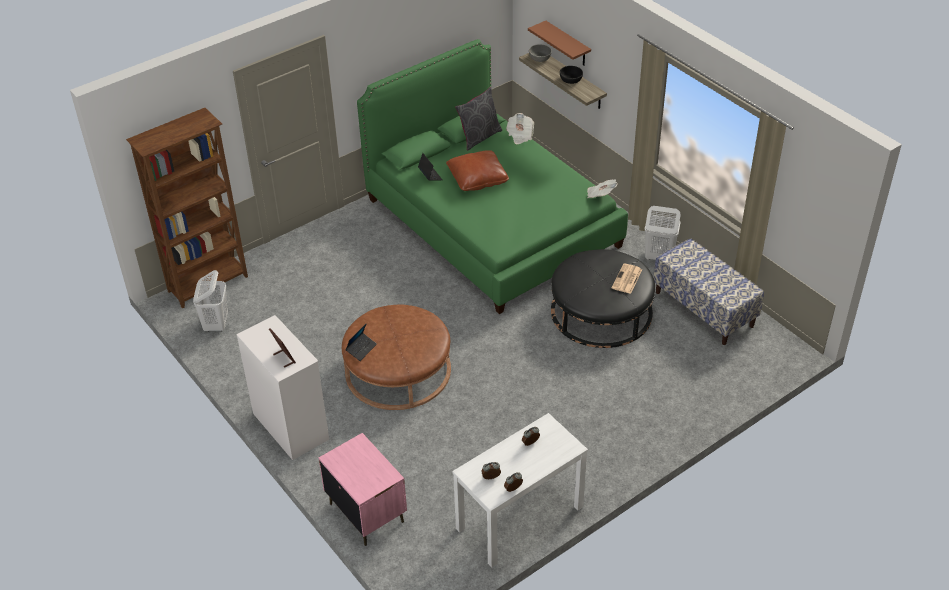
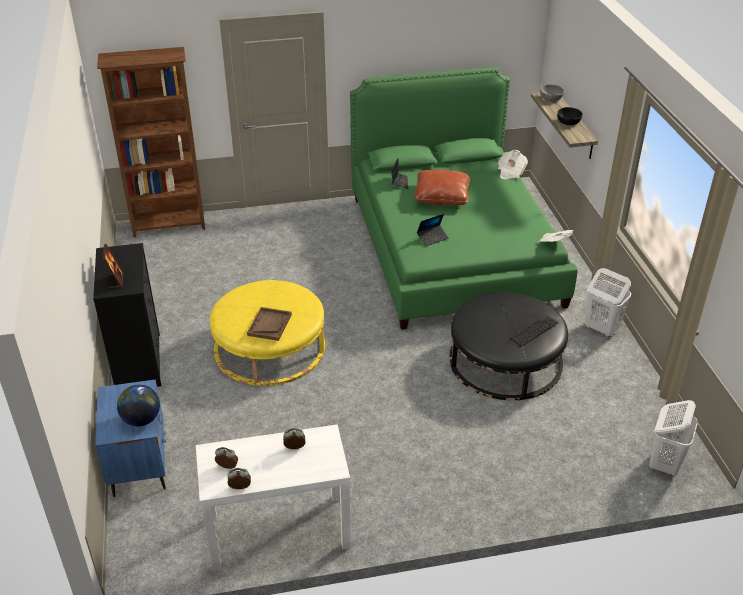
camera: 25 degrees right, 5 degrees down
(216, 324) = (149, 258): white laundry basket -> white laundry basket (664, 463)
(290, 426) = (138, 362): white dresser -> black dresser
(361, 349) = (227, 309): laptop -> laptop (432, 238)
(366, 512) = (140, 466): pink nightstand -> blue nightstand
(379, 469) = (141, 419): none -> globe
(398, 370) = (269, 347): brown ottoman -> yellow ottoman
(409, 350) = (269, 325): none -> brown tray
(479, 137) = (470, 164): grey pillow -> none
(567, 44) = (577, 85): brown shelf -> none
(627, 279) = (534, 330): newspaper -> keyboard
(704, 309) = (619, 394): bench -> none

